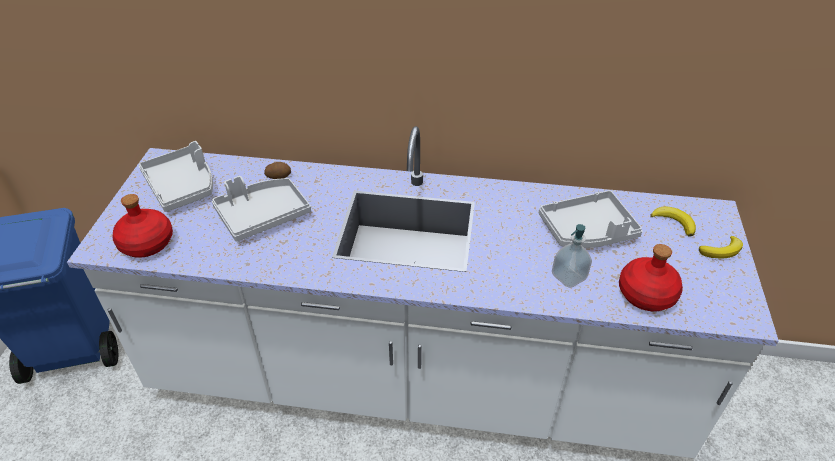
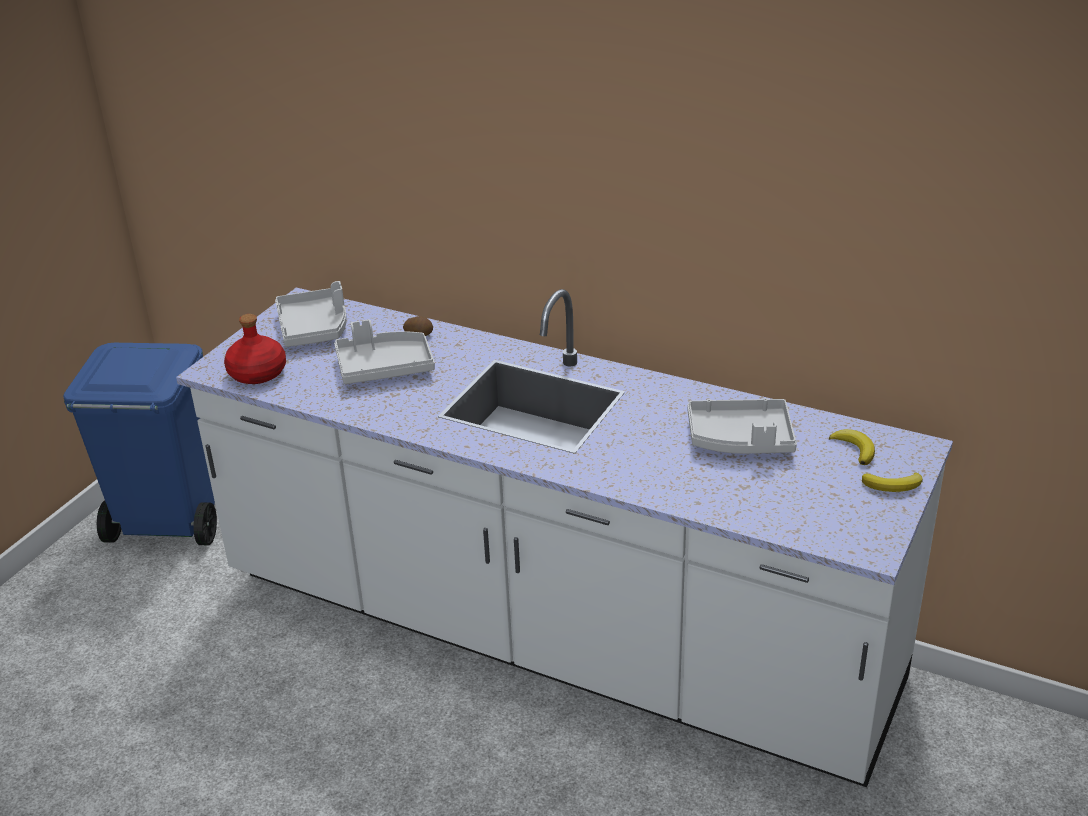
camera: 20 degrees right, 10 degrees down
(569, 276) = (688, 477): soap dispenser -> none
(647, 294) = (768, 509): red bottle -> none

